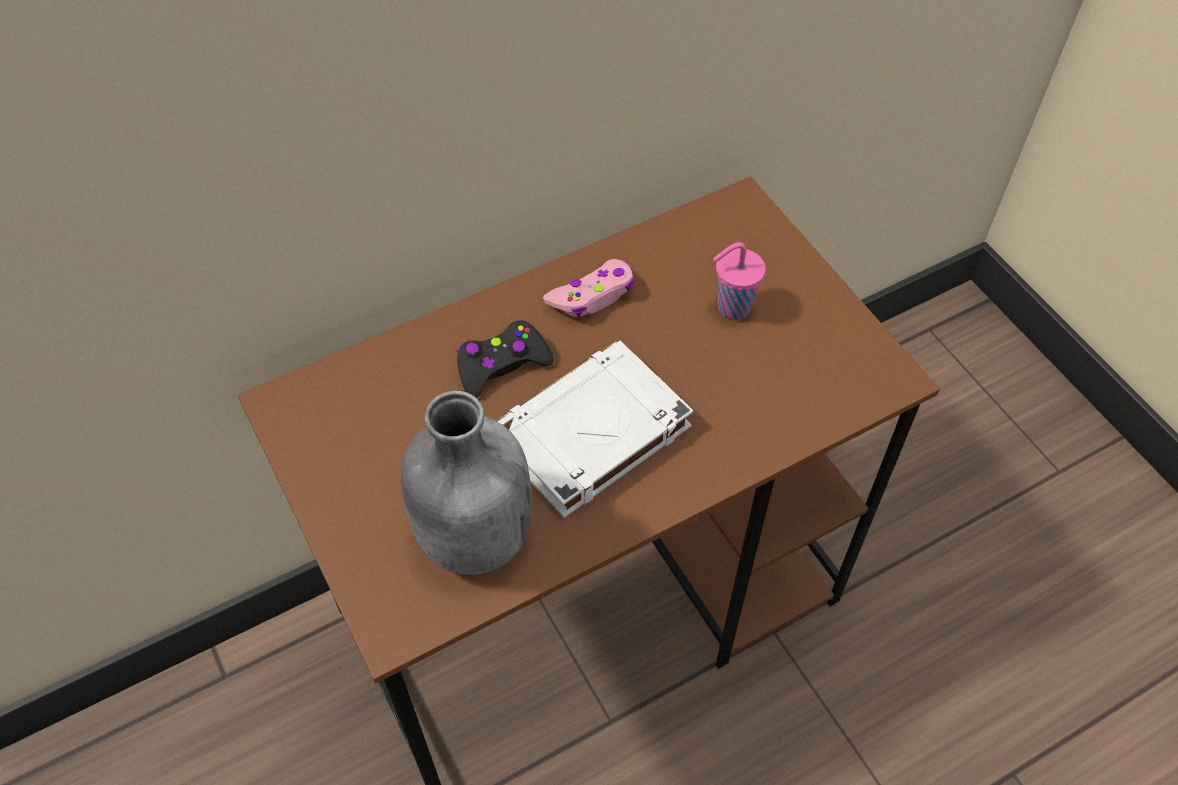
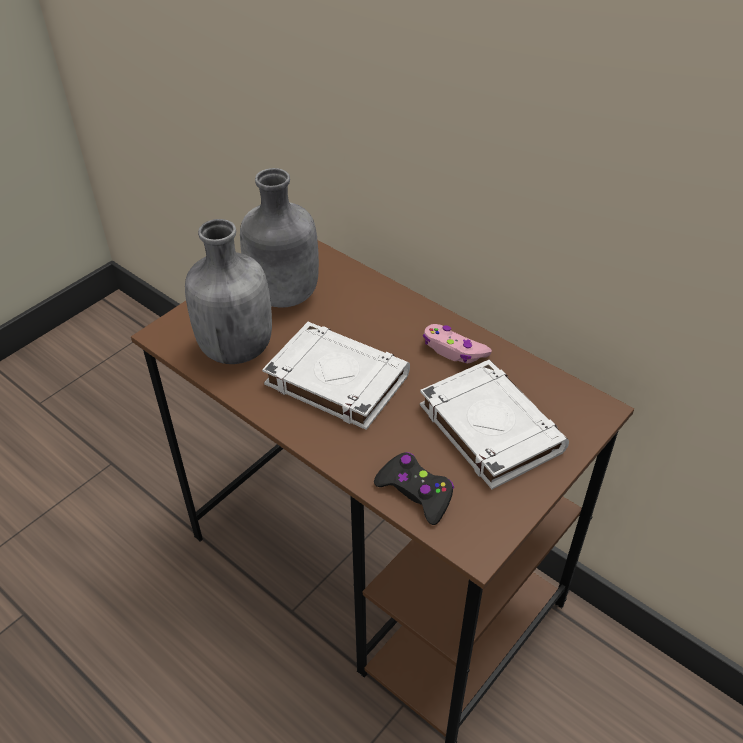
camera: 70 degrees right, 10 degrees down
(391, 450) = (284, 296): none -> grey bottle
(502, 365) = (371, 323): black game controller -> black game controller (415, 492)
(731, 308) = (488, 427): pink cup -> white book

